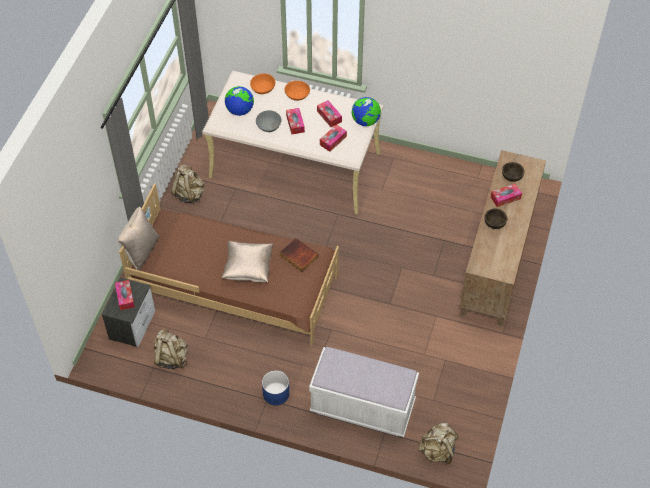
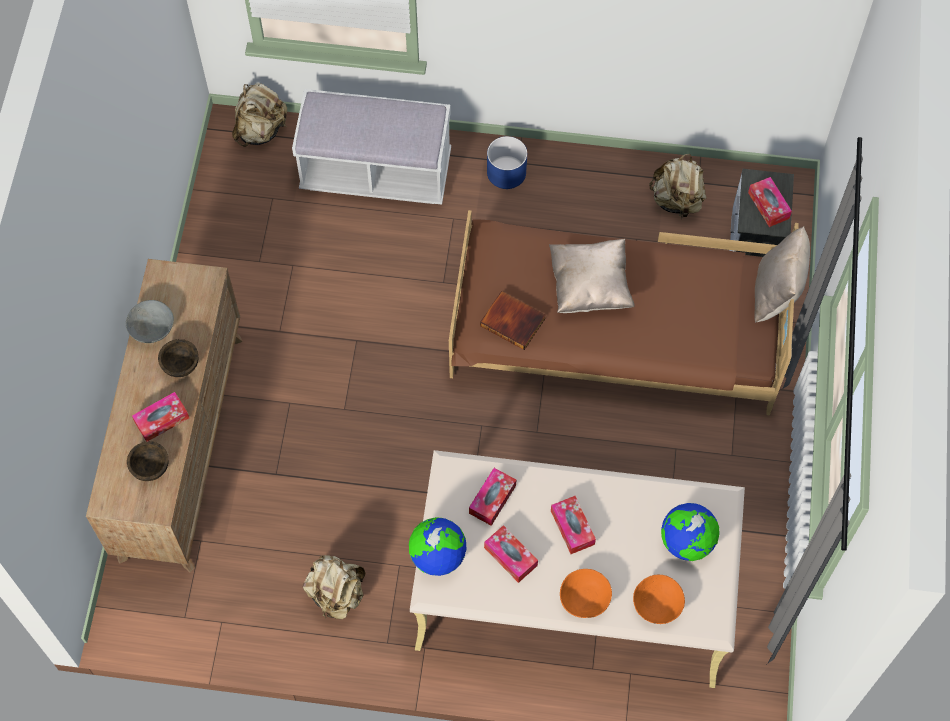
camera: 170 degrees right, 10 degrees up
(189, 194) = (748, 495): beige backpack -> beige backpack (336, 594)
(268, 126) = (622, 513): grey bowl -> grey bowl (152, 329)

